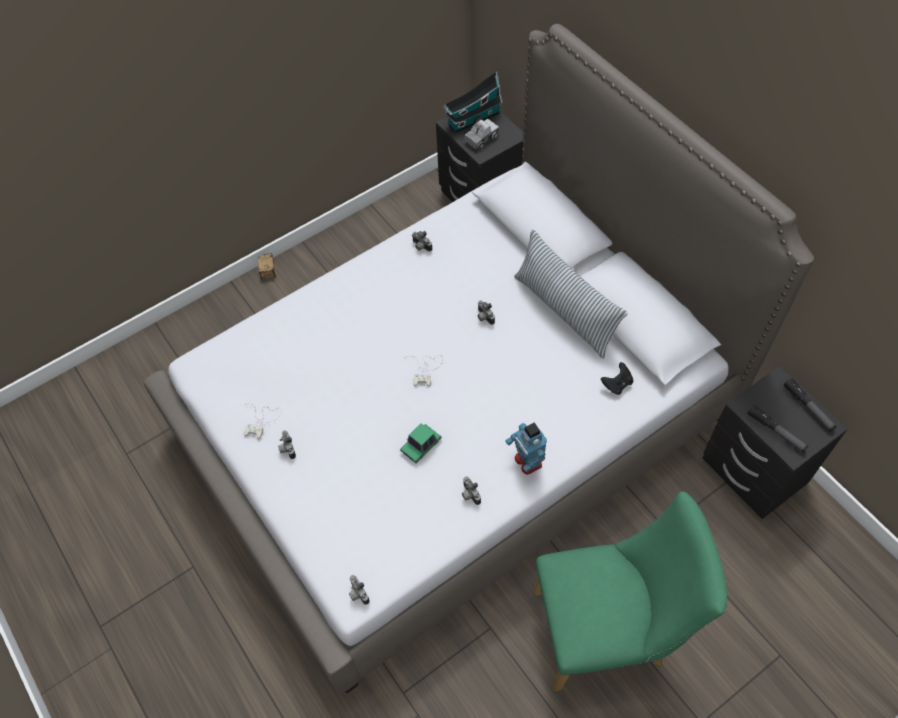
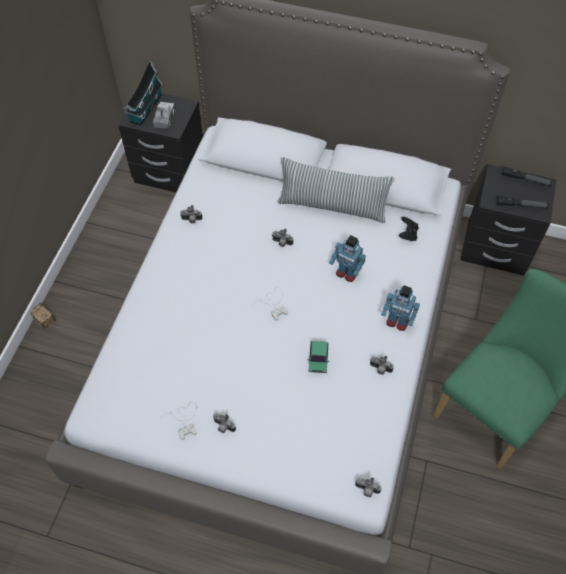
camera: 40 degrees left, 0 degrees up
(520, 384) = (346, 273): none -> toy robot

